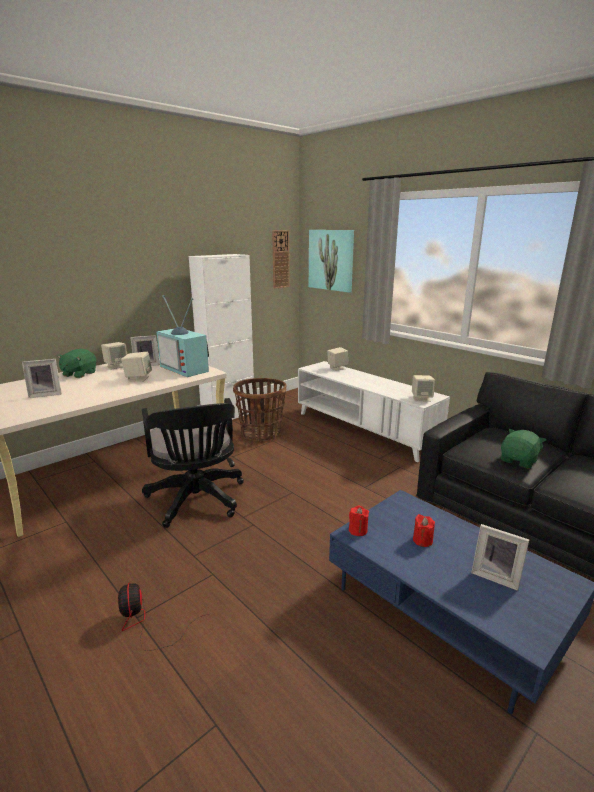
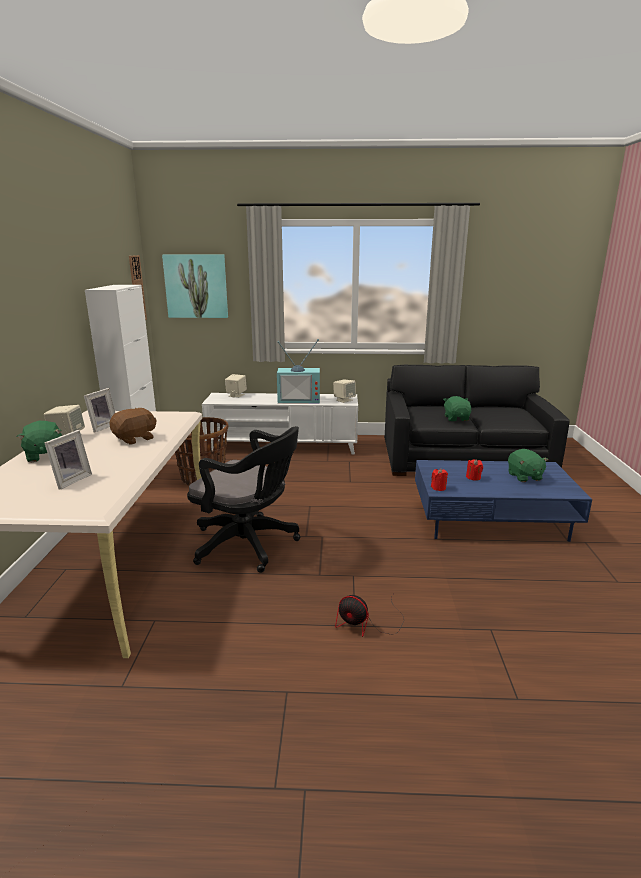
camera: 45 degrees left, 0 degrees up
(138, 379) = (135, 439): beige speaker -> brown plush toy
(187, 368) = (159, 418): television -> television (299, 399)
(496, 576) = (524, 476): picture frame -> green plush toy

